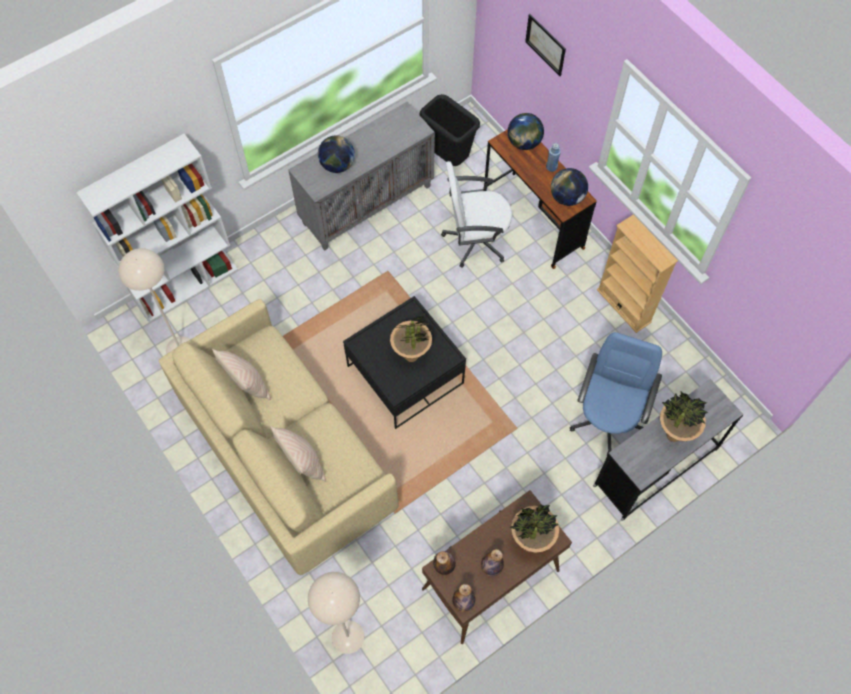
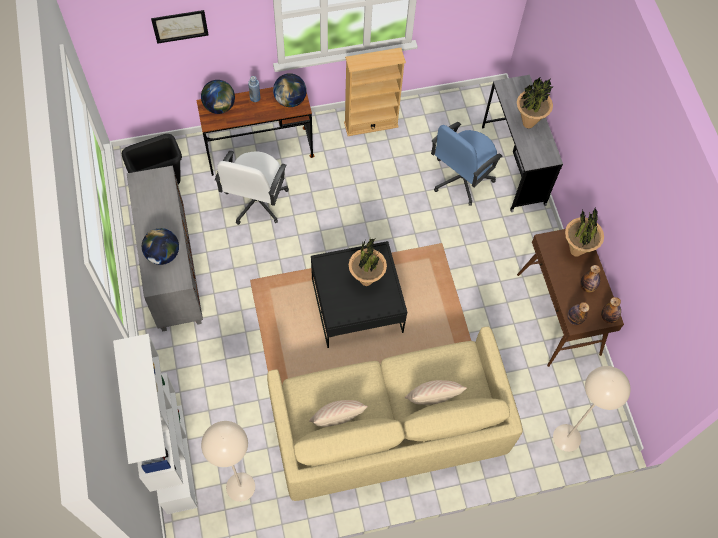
camera: 70 degrees left, 0 degrees up
(607, 418) = (461, 178): blue office chair -> blue office chair turned 90 degrees counterclockwise

